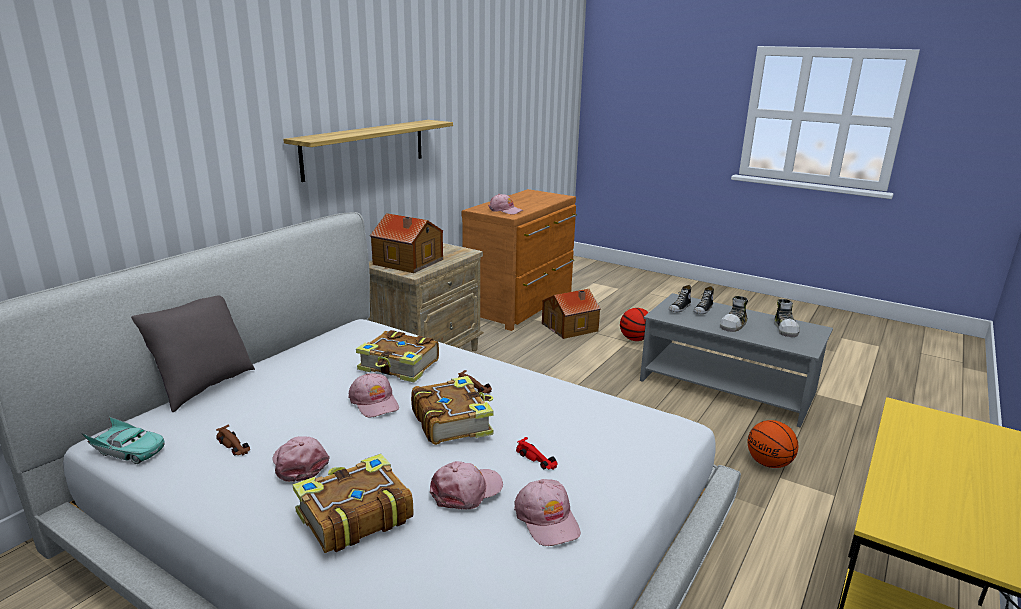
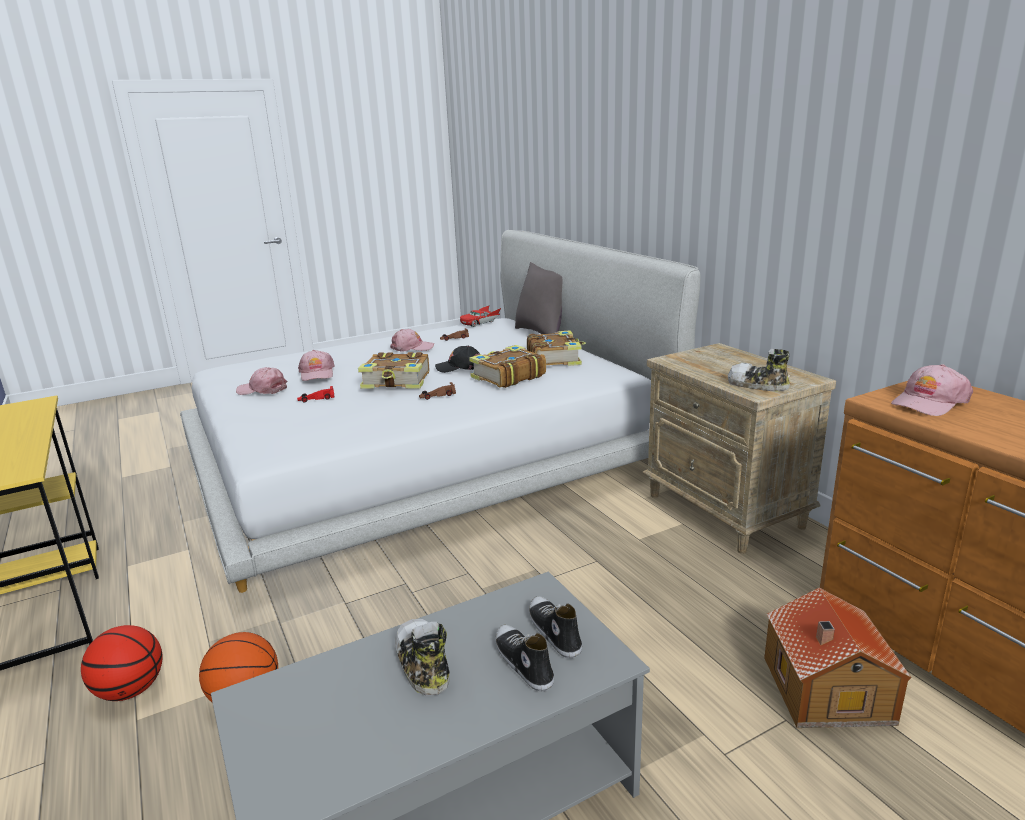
camera: 120 degrees right, 0 degrees up
(128, 450) = (480, 322): turquoise toy car -> red toy car
(353, 516) = (344, 353): book -> book (554, 358)
(365, 148) = (767, 203): shelf -> none
(374, 402) = (459, 367): pink cap -> black cap
(408, 262) = (715, 360): toy house -> none
(635, 339) = (732, 773): basketball -> basketball (131, 690)
(785, 329) = (333, 738): shoe -> shoe (757, 385)

